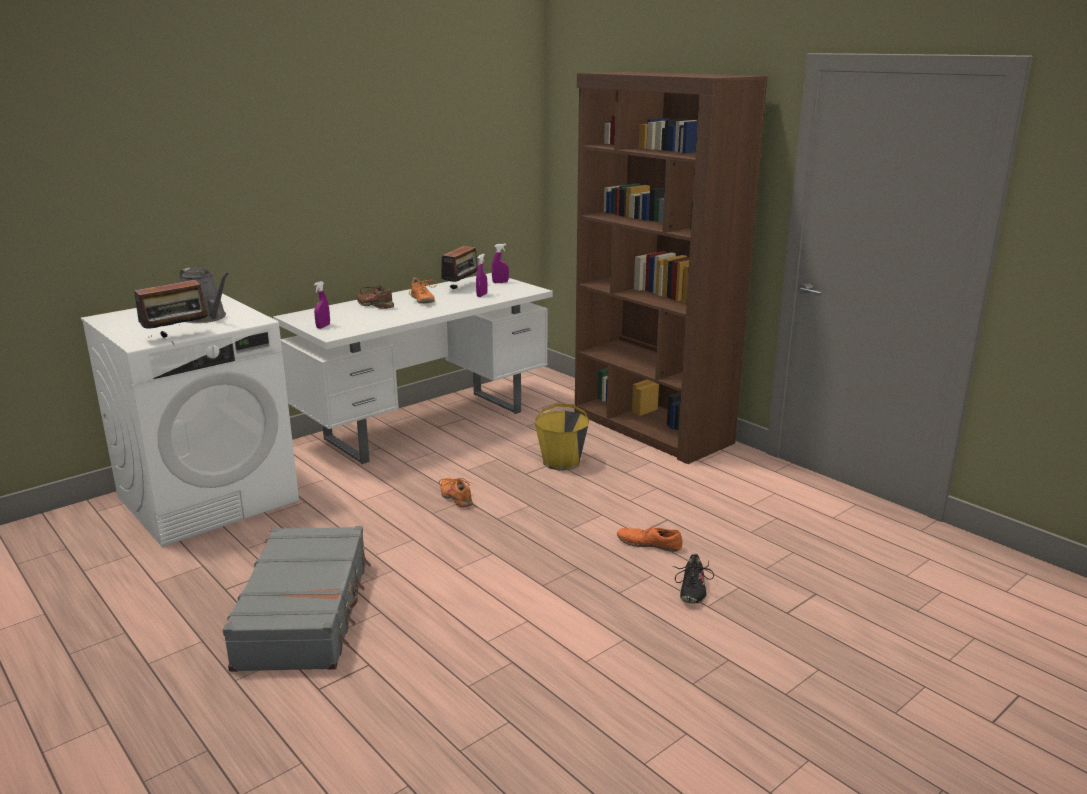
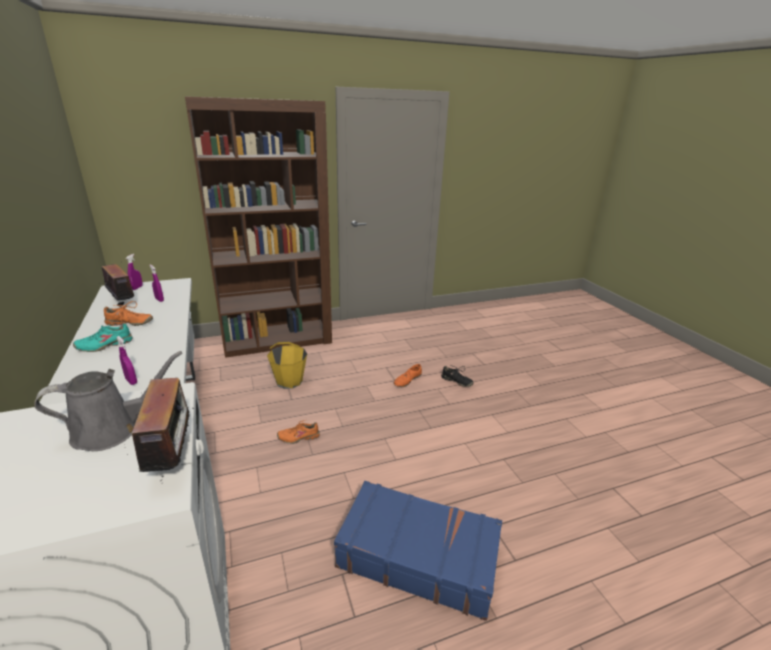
camera: 70 degrees left, 5 degrees up
(306, 613) = (417, 555): grey suitcase -> blue suitcase
(375, 305) = (105, 345): brown shoe -> turquoise shoe

